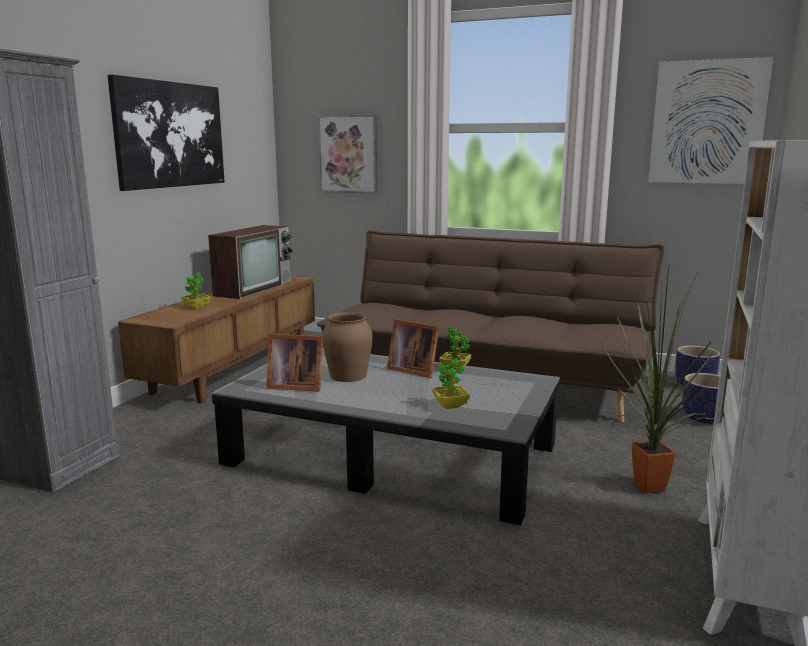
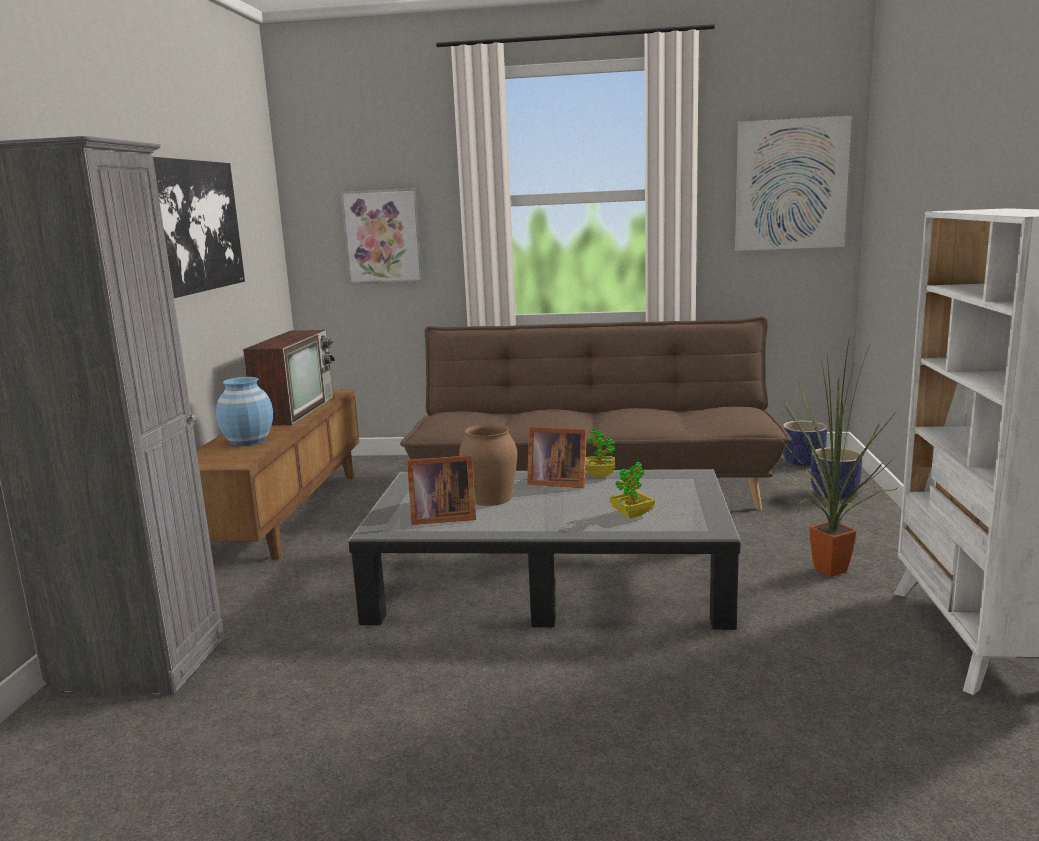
camera: 15 degrees left, 0 degrees up
(196, 307) = (248, 440): potted plant -> blue vase

